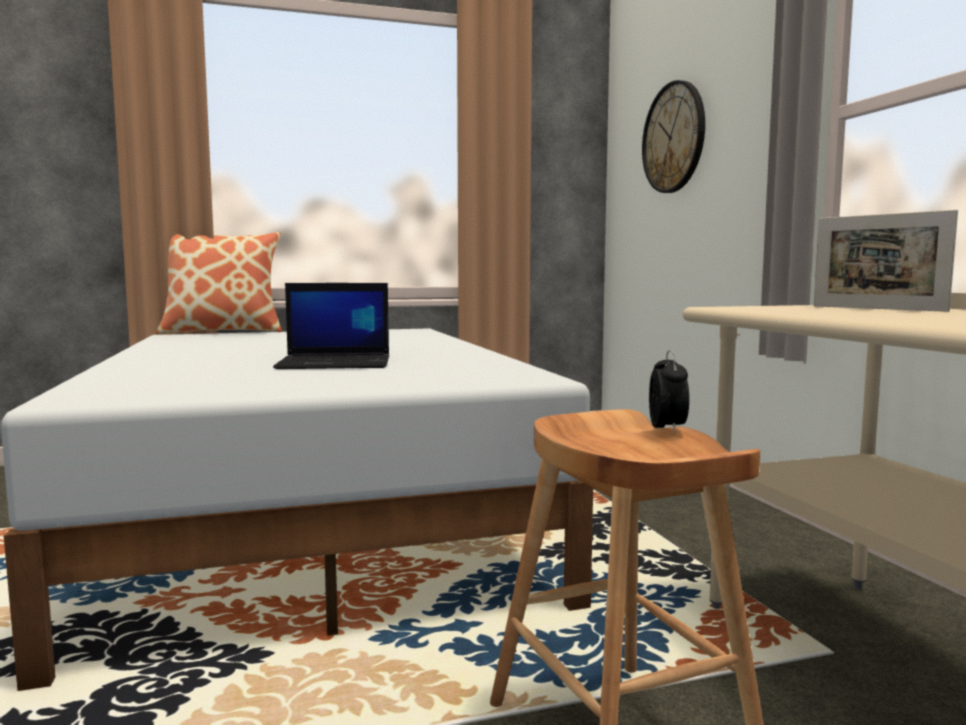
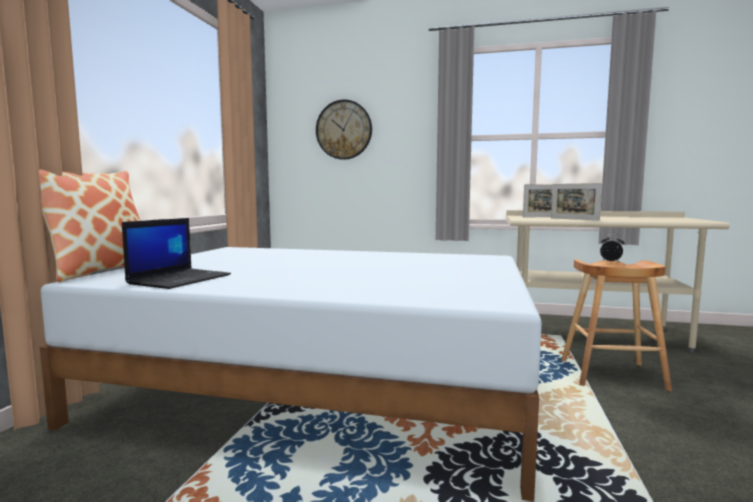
camera: 60 degrees left, 0 degrees up
(336, 363) = (396, 267): laptop -> laptop (180, 279)
(836, 314) = (574, 219): none -> picture frame

